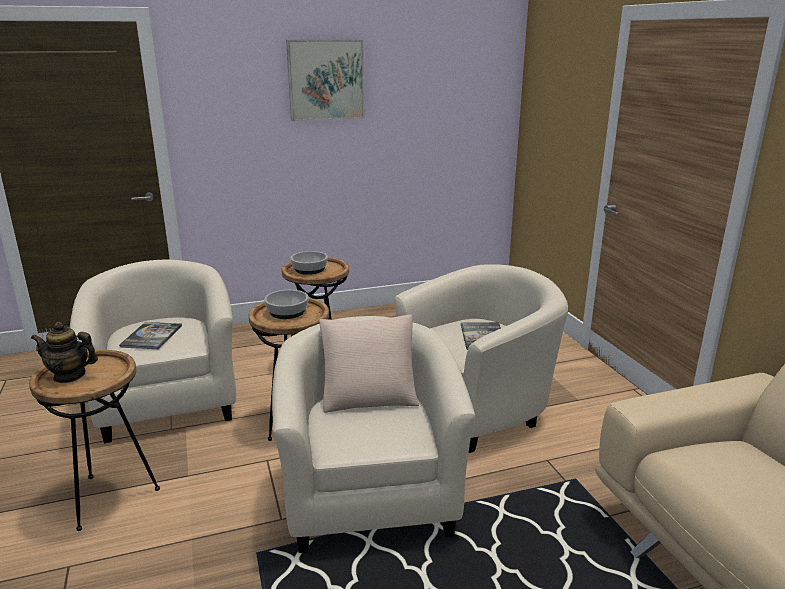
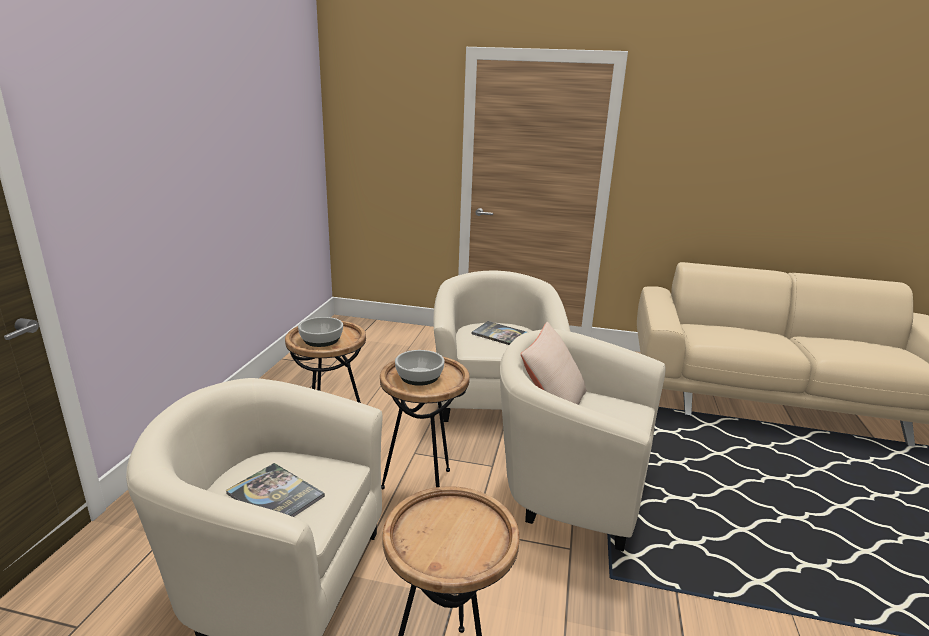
camera: 60 degrees left, 0 degrees up
(69, 376) = (444, 547): teapot -> none
(326, 80) = (199, 115): picture -> none

